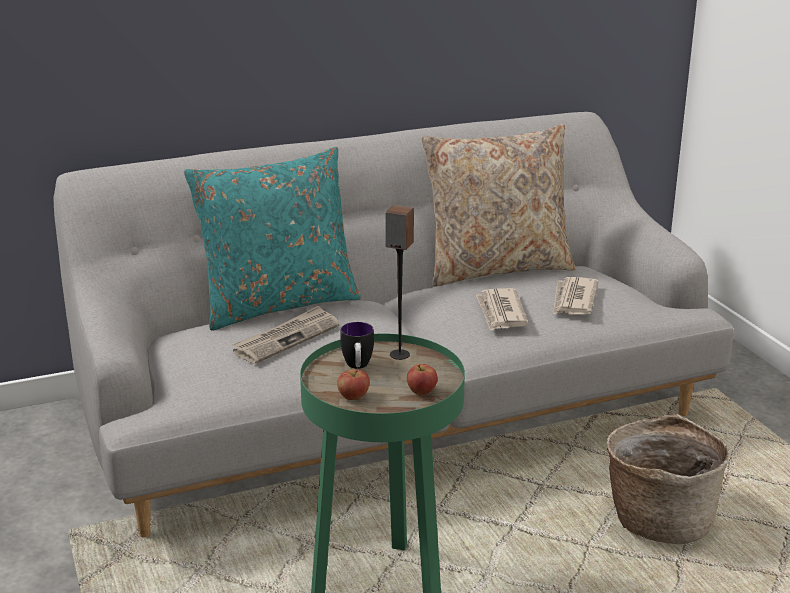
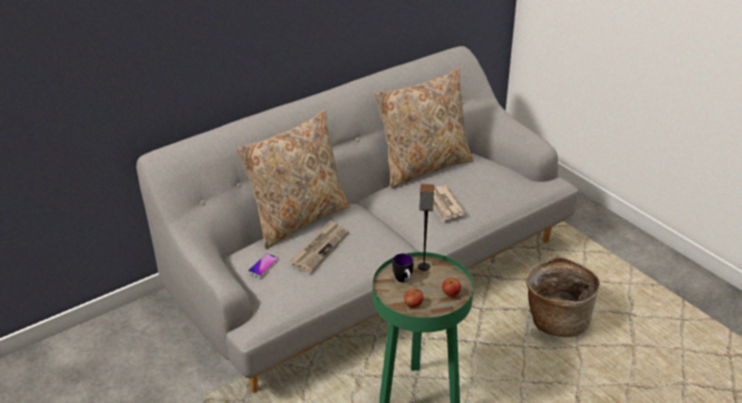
camera: 15 degrees left, 10 degrees up
(194, 347) = (263, 265): none -> phone
(278, 304) = (298, 219): turquoise pillow -> beige pillow
(573, 300) = (483, 187): newspaper -> none

